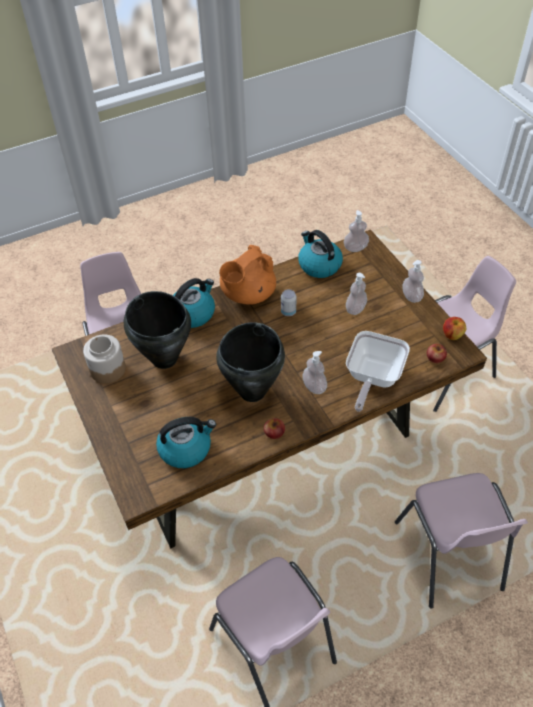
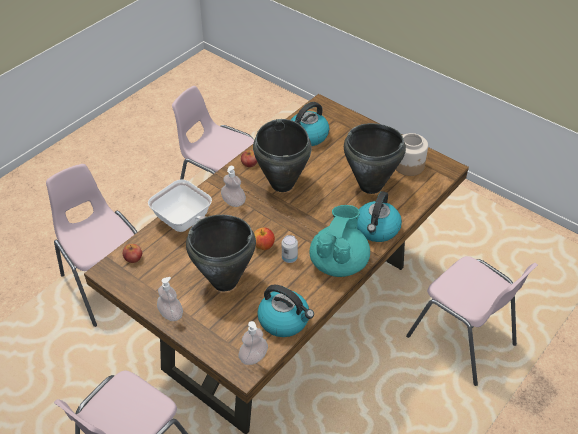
camera: 155 degrees right, 5 degrees down
(247, 295) = (339, 263): orange teapot -> turquoise teapot
(355, 309) = (225, 282): soap dispenser -> black cooking pot
(372, 378) = (186, 223): frying pan -> frying pan turned 135 degrees clockwise
(452, 335) = (120, 284): apple -> apple (263, 246)

